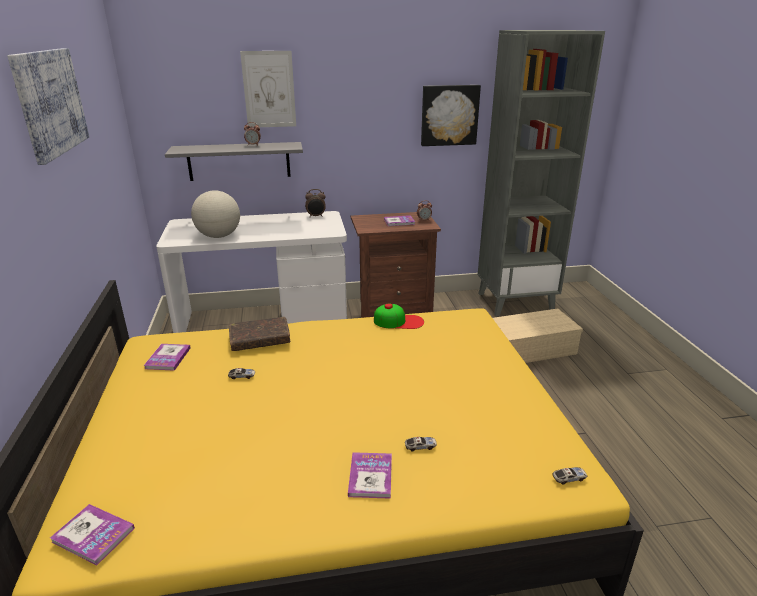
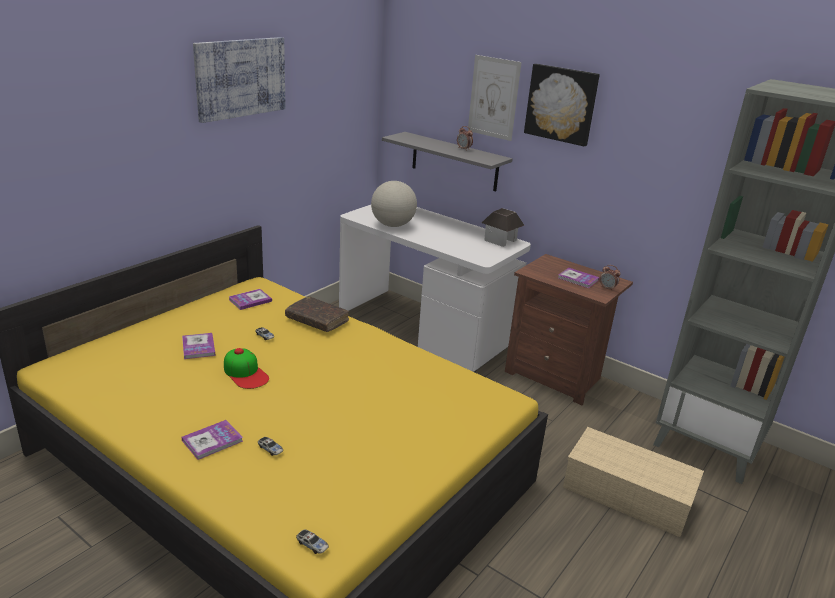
camera: 45 degrees right, 0 degrees up
(93, 535) = (68, 367): book -> book (198, 347)
(316, 216) = (500, 240): alarm clock -> toy house
(398, 321) = (435, 365): cap -> cap (245, 373)
(449, 115) = (685, 173): picture -> picture (561, 104)

